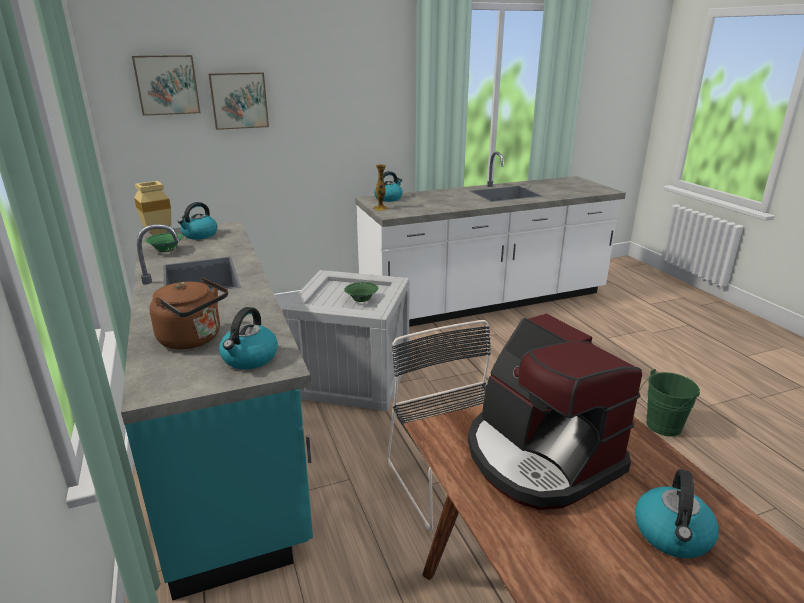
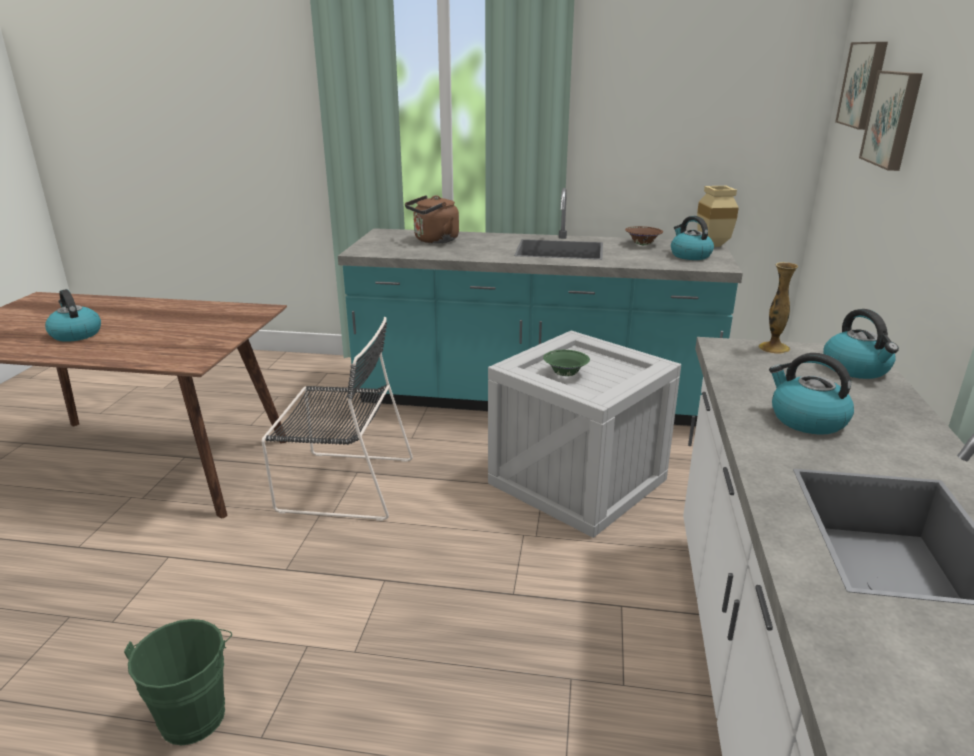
camera: 120 degrees right, 0 degrees up
(167, 251) = (642, 244): green bowl -> brown bowl
(249, 358) = (383, 247): kettle -> kettle (806, 420)
(539, 457) = (183, 326): coffee machine -> none

